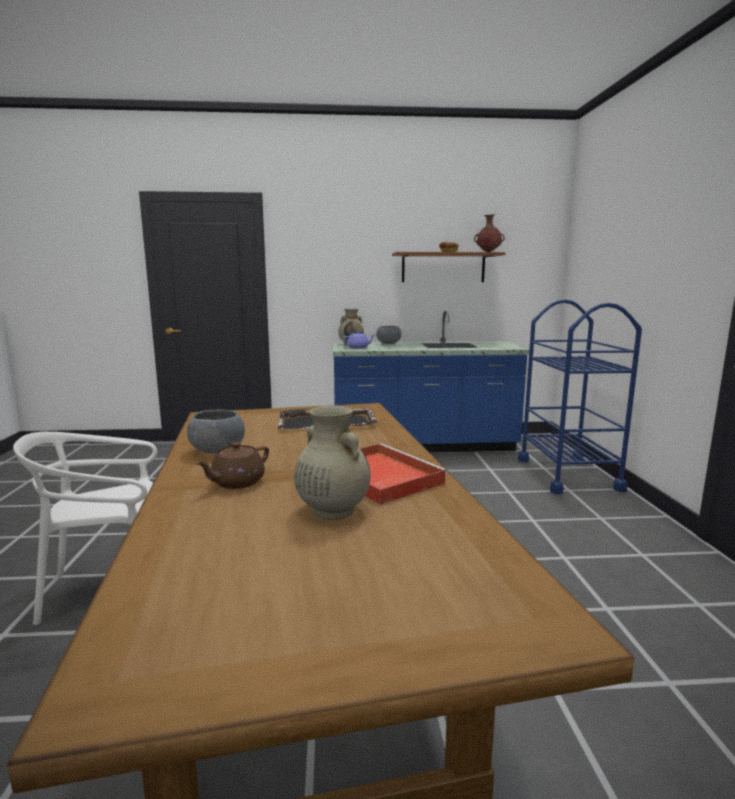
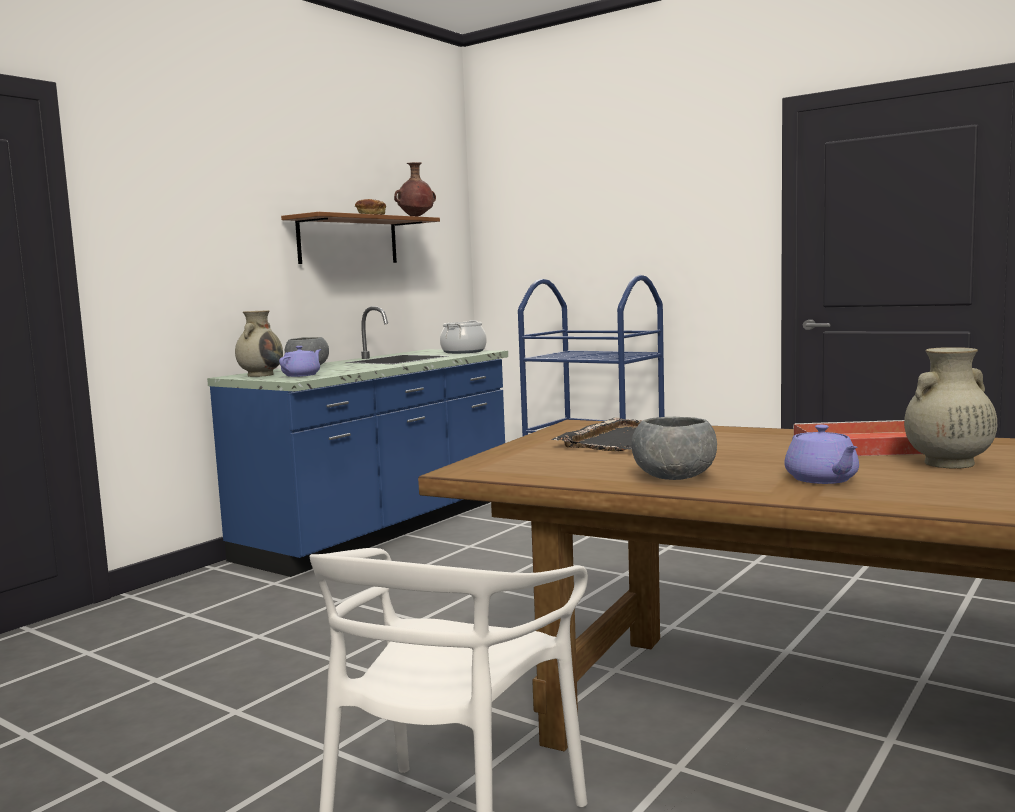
camera: 50 degrees left, 5 degrees down
(236, 482) = (822, 479): brown teapot -> purple teapot
(503, 346) = (463, 352): none -> cooking pot

